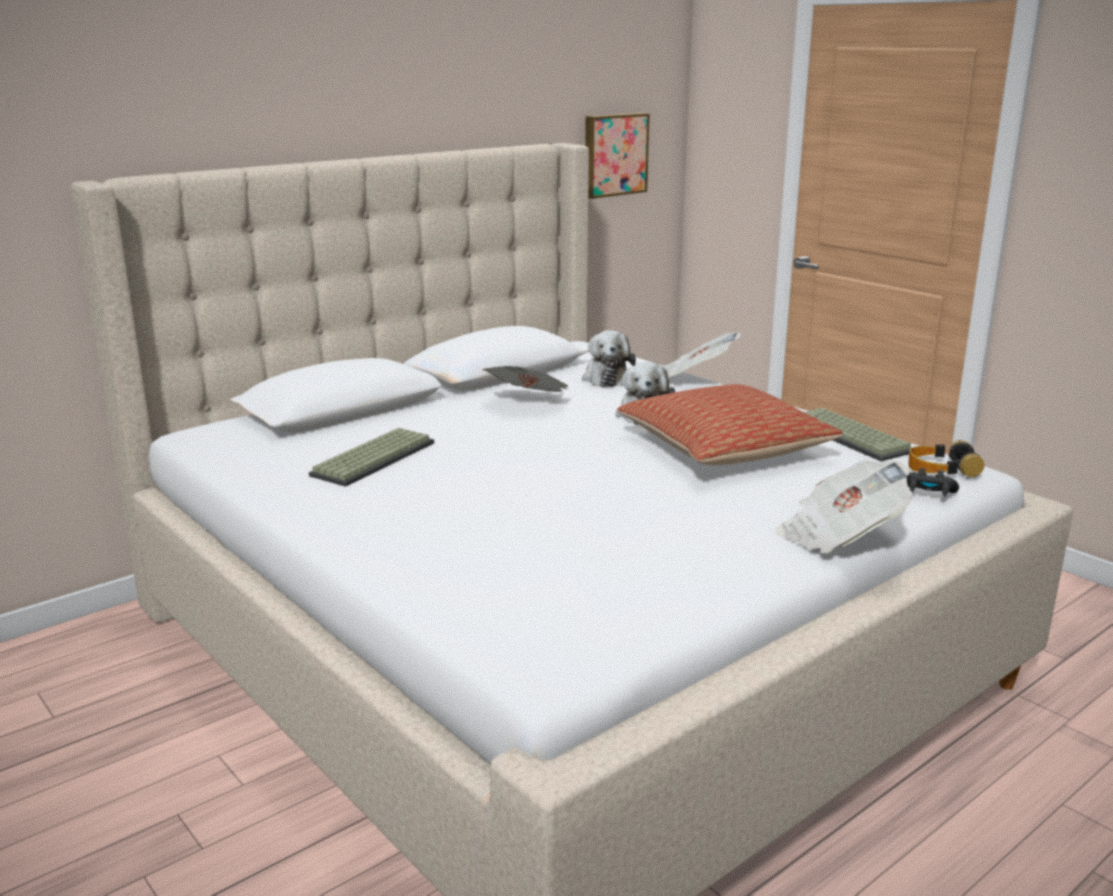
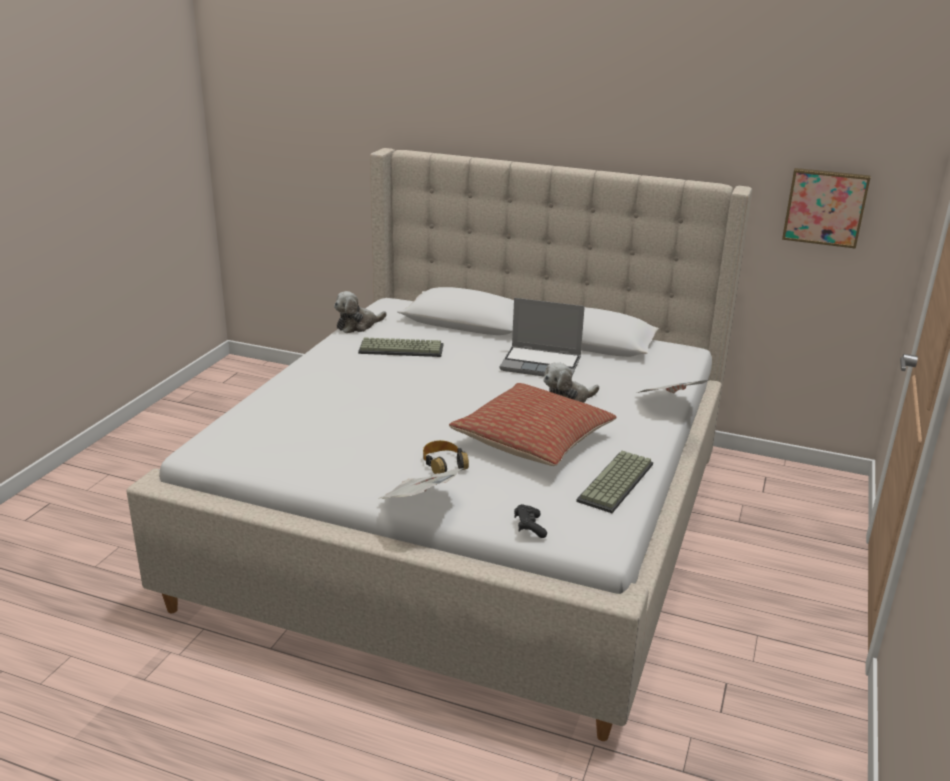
camera: 60 degrees right, 5 degrees up
(529, 402) = (542, 364): newspaper -> laptop
(606, 378) = (624, 375): plush toy -> plush toy (358, 325)
(942, 469) = (589, 528): headphones -> headphones (444, 463)

